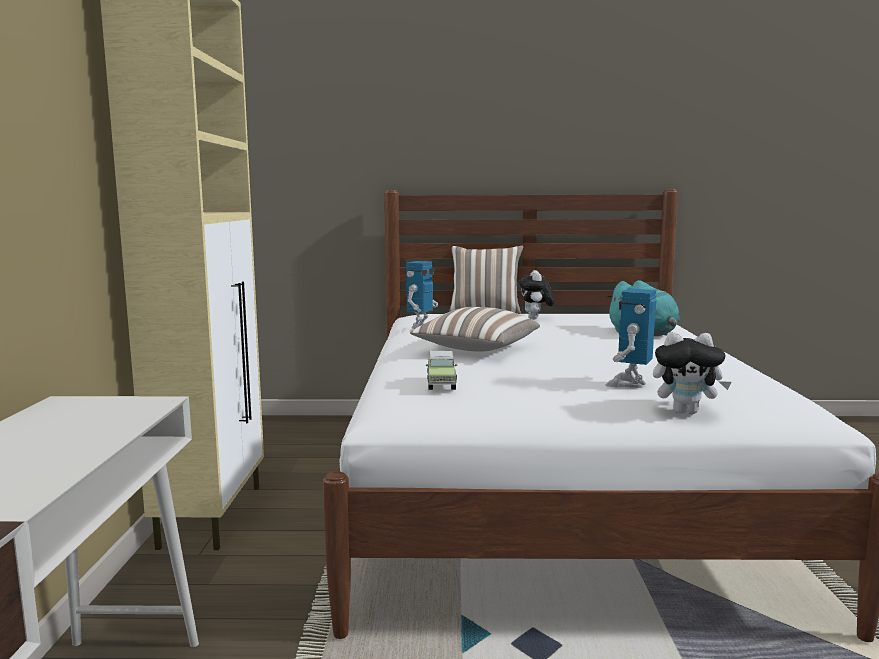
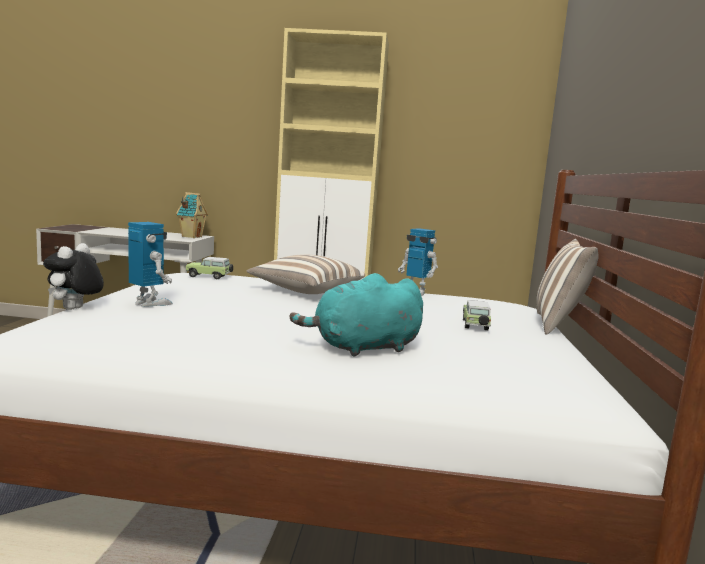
camera: 95 degrees right, 0 degrees up
(85, 406) = (191, 236): none -> toy house
(536, 319) = (475, 326): plush toy -> toy car

